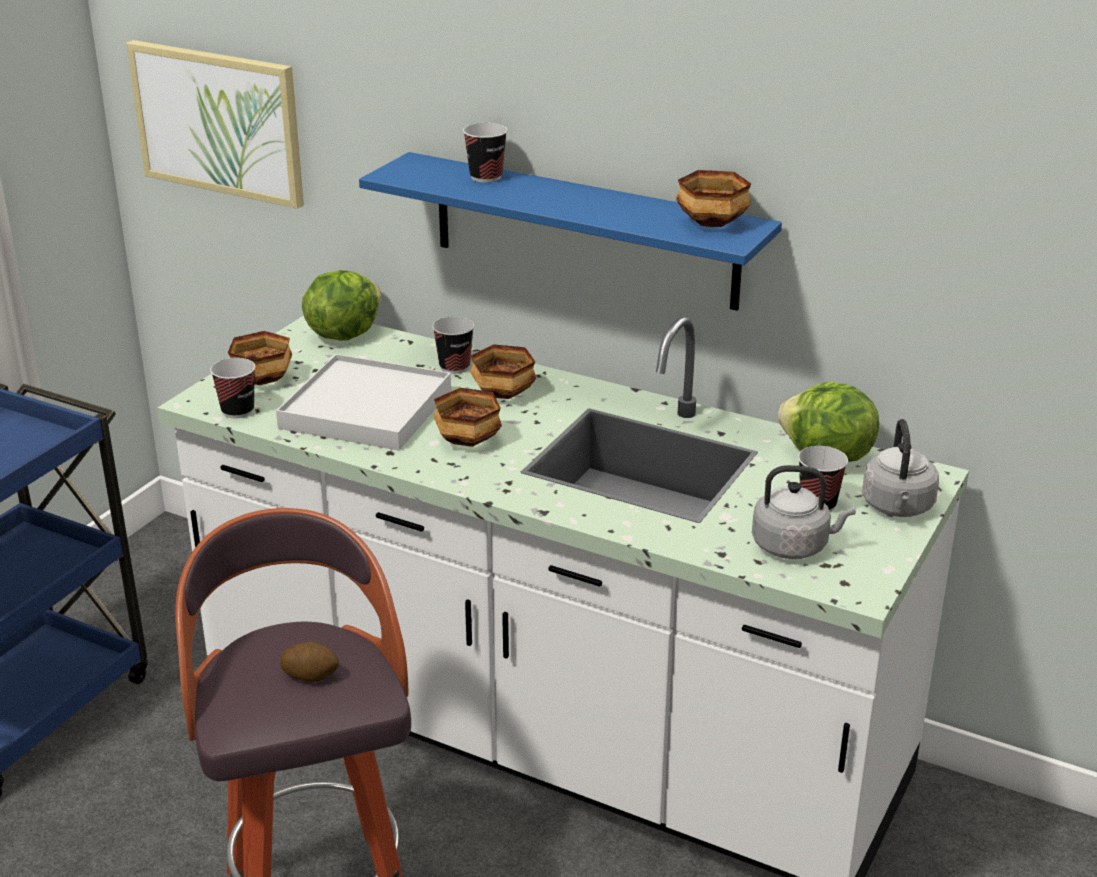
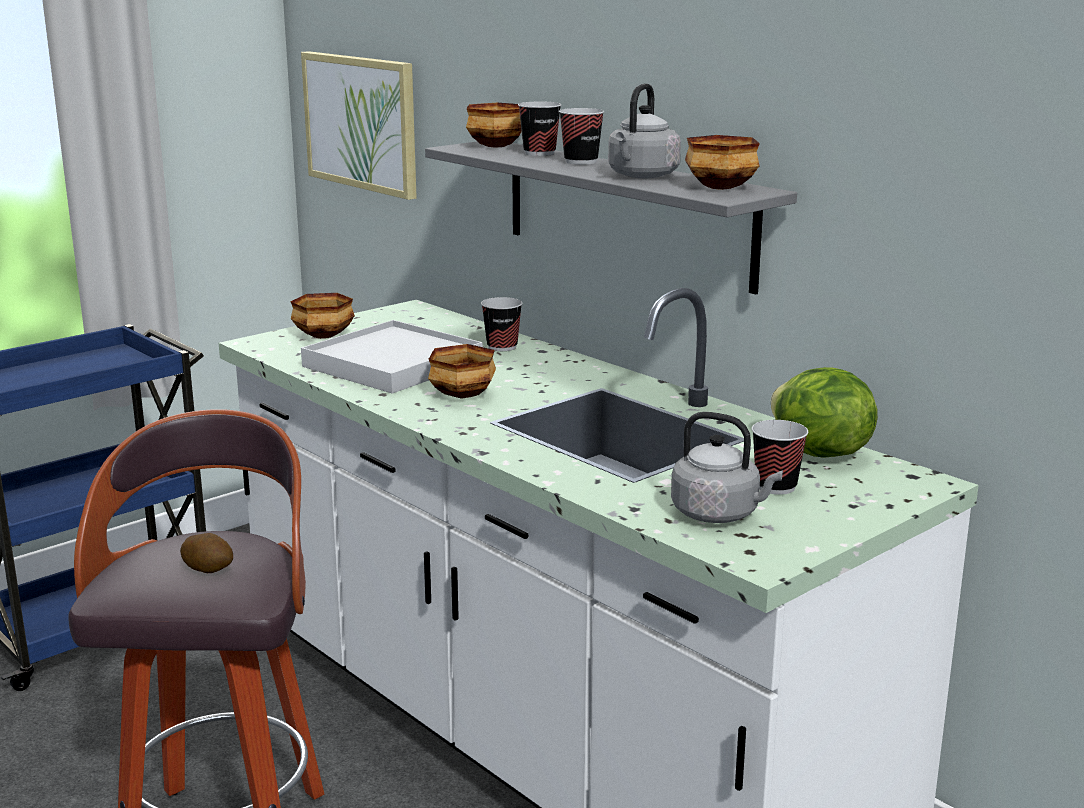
camera: 20 degrees right, 10 degrees down
(237, 411) = (281, 352): cup -> cup (581, 162)
(343, 334) = (425, 316): lettuce -> none
(505, 393) = (530, 369): bowl -> bowl (498, 146)
(584, 231) = (626, 212): blue shelf -> grey shelf
(897, 507) = (866, 502): grey kettle -> grey kettle (641, 176)

